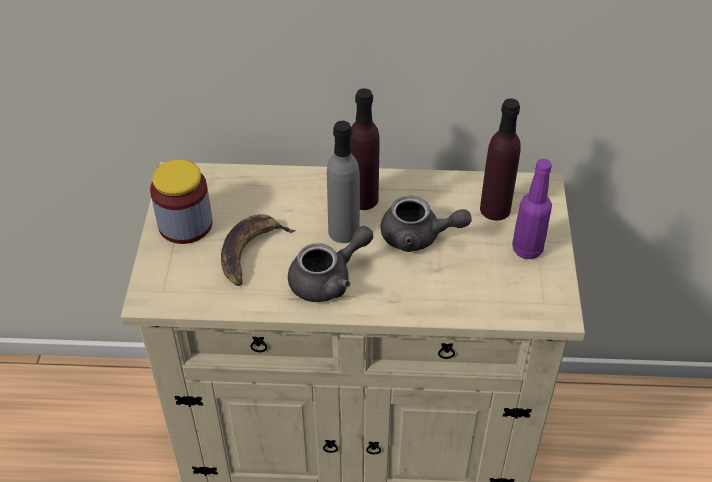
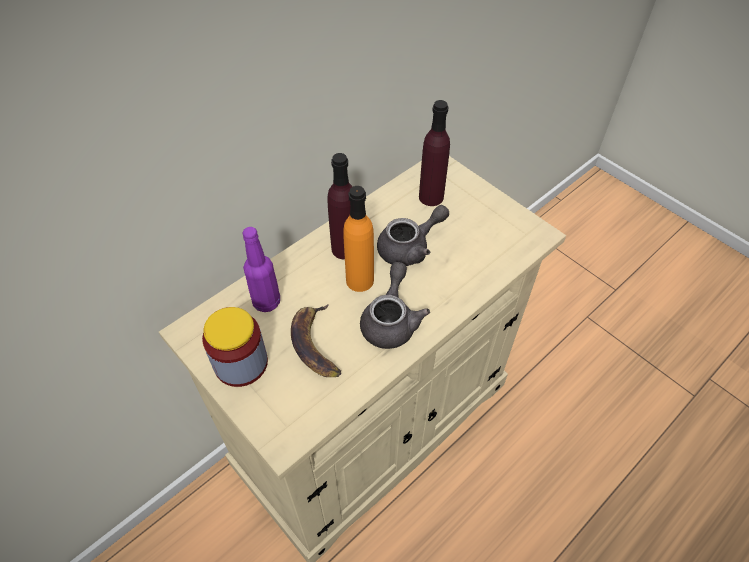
camera: 45 degrees left, 5 degrees up
(343, 231) = (360, 280): grey bottle -> orange bottle
(527, 249) = (478, 208): purple bottle -> purple bottle (267, 302)

